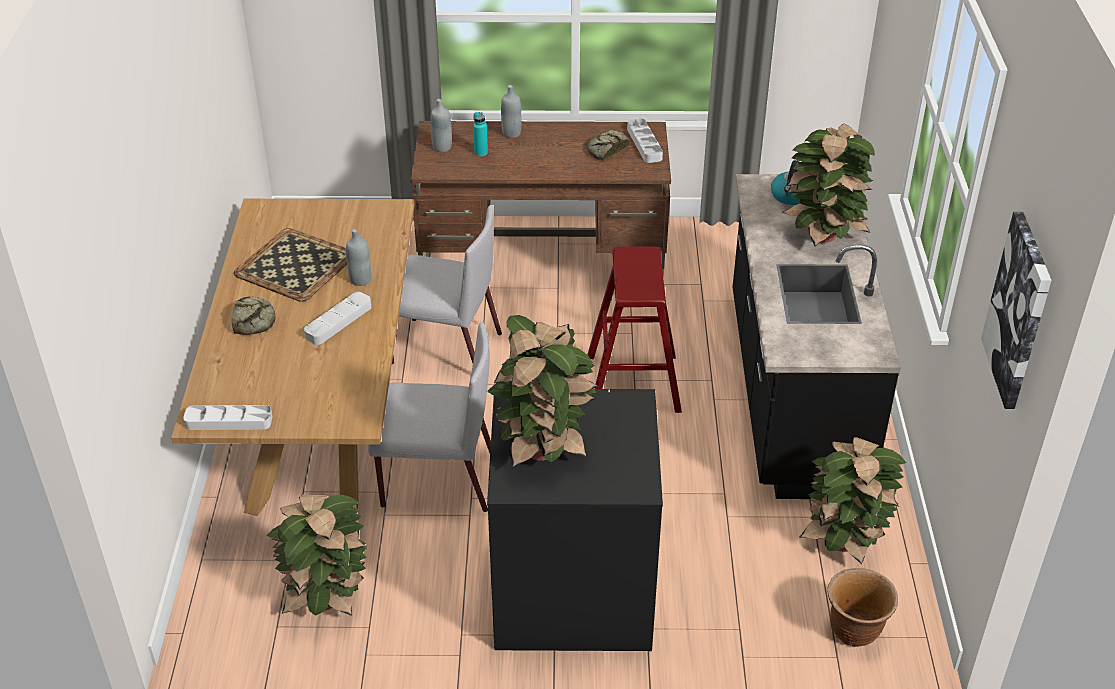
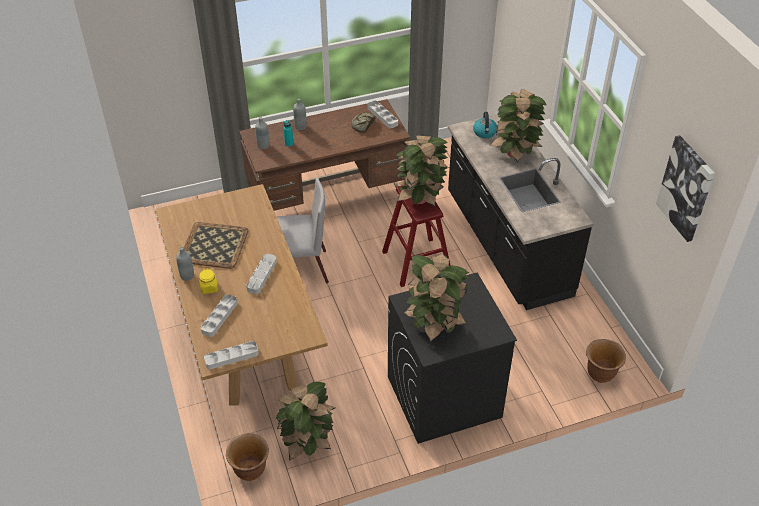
camera: 20 degrees left, 5 degrees up
(223, 612) = (250, 470): none -> brown planter
(244, 363) = (219, 317): none -> grey tray
(254, 320) = (209, 288): bread -> yellow jar
(360, 280) = (260, 245): grey bottle -> grey bottle (187, 276)
(436, 480) = (333, 352): grey chair -> none
(843, 543) = (572, 326): potted plant -> potted plant (420, 199)

